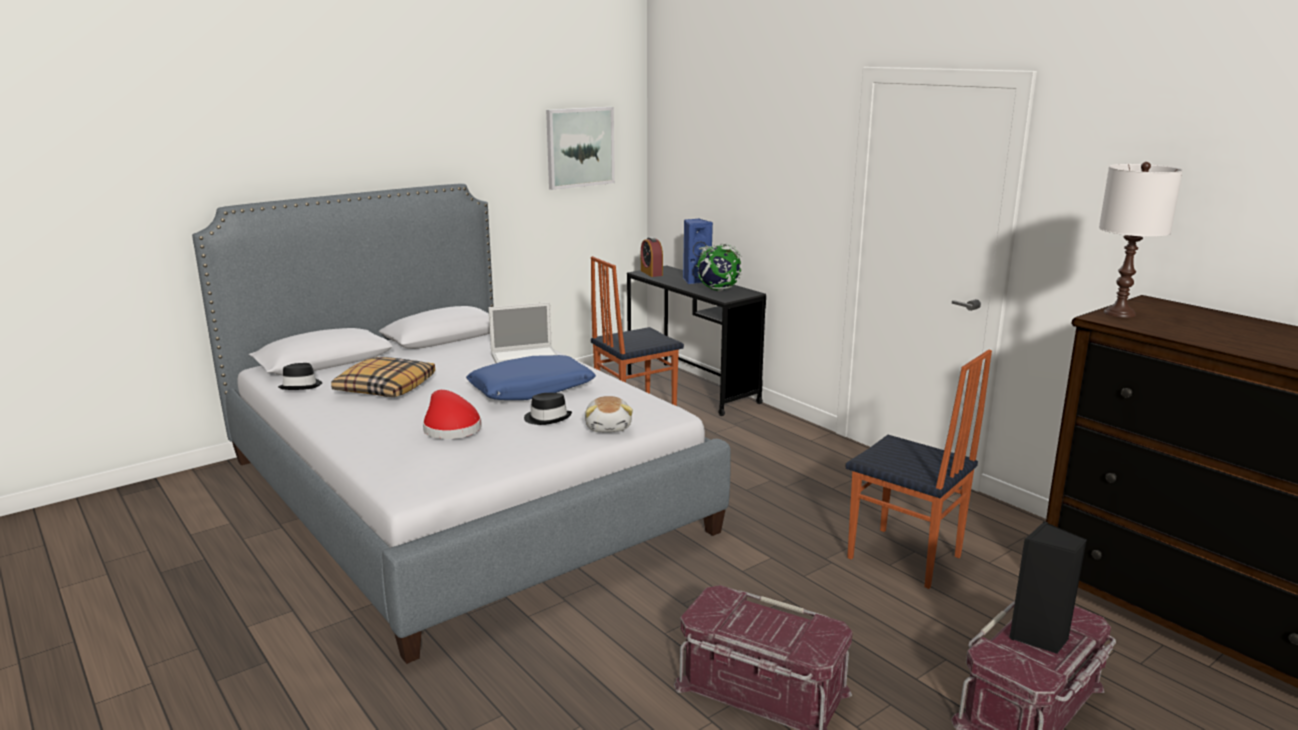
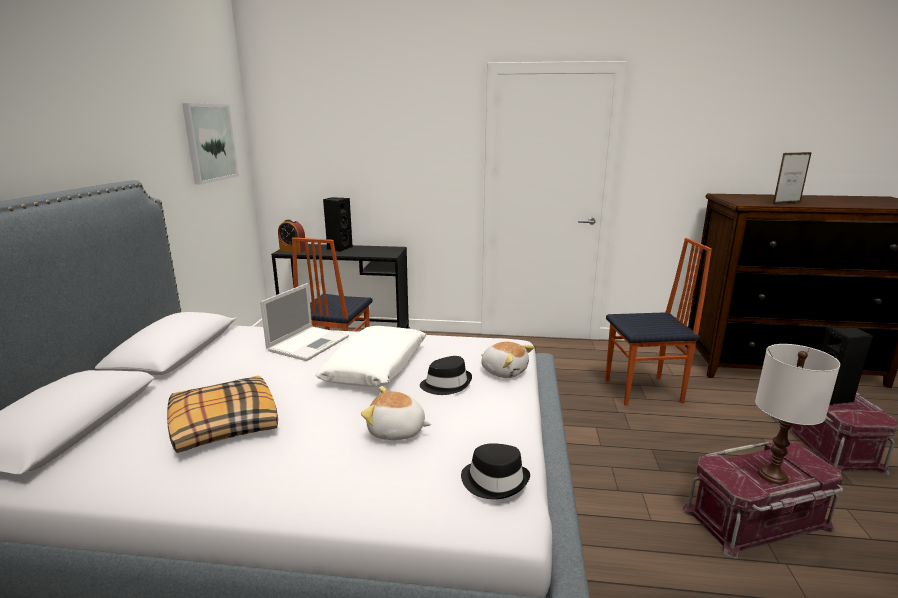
camera: 45 degrees left, 0 degrees up
(301, 386) = (96, 470): black hat -> black hat (495, 480)
(450, 428) = (396, 431): red hat -> plush toy
(531, 390) = (376, 367): blue pillow -> white pillow
(695, 280) = (339, 248): blue speaker -> black speaker
(718, 290) = (371, 251): globe -> none
(1120, 313) = (740, 201): white table lamp -> white table lamp (773, 475)
(1184, 331) = (786, 203): none -> picture frame

